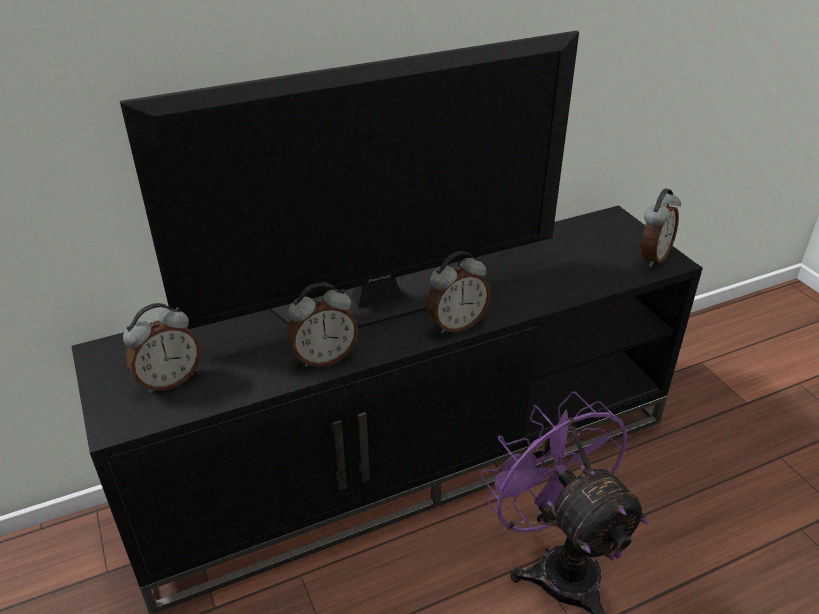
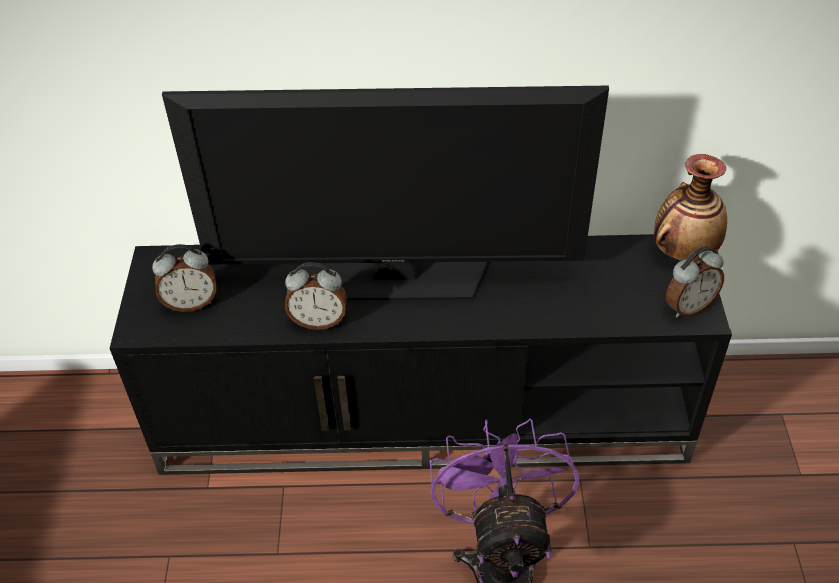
camera: 25 degrees right, 10 degrees up
(456, 324) = (448, 323): alarm clock -> none
(615, 220) = (683, 251): none -> vase

